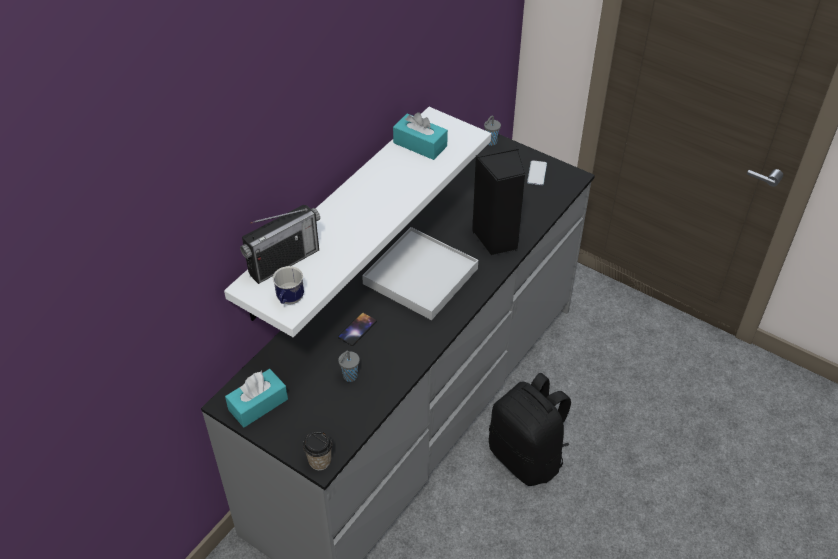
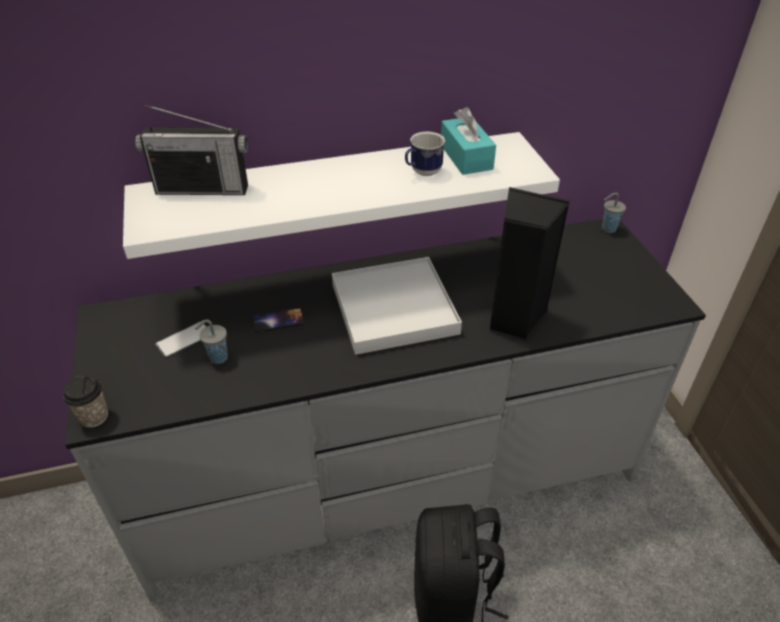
camera: 40 degrees right, 5 degrees down
(258, 404) = (118, 331): turquoise tissue box -> none
(289, 301) = (157, 221): mug -> mug (422, 172)
(537, 173) = (632, 279): phone -> phone (184, 339)

